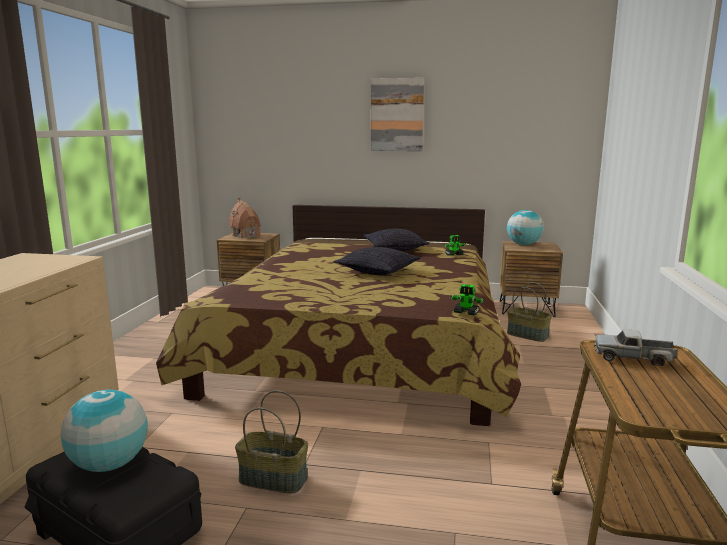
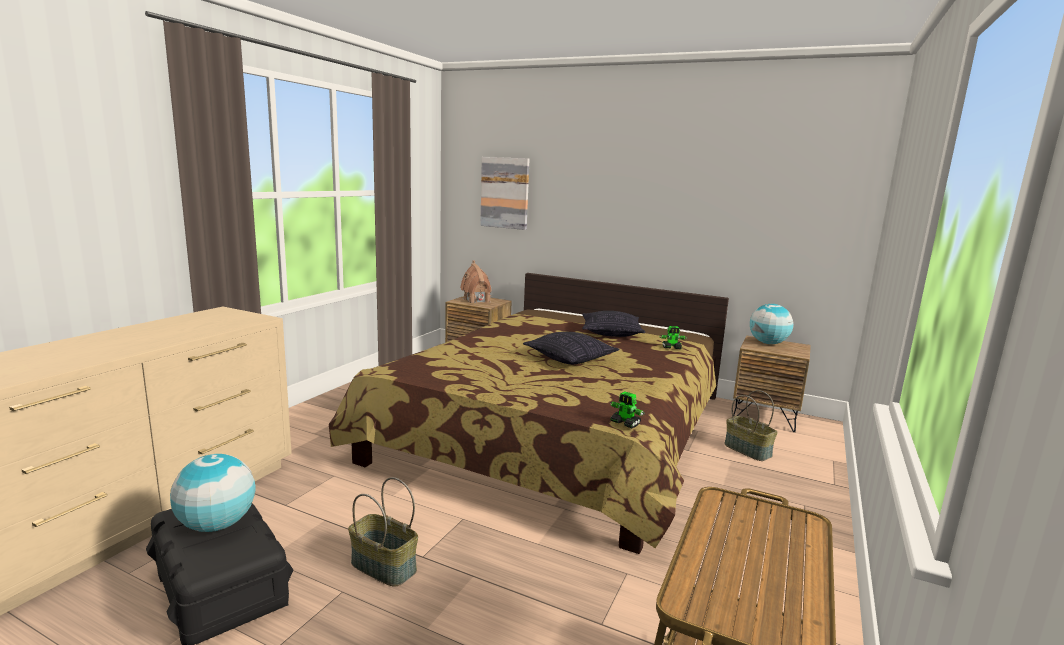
camera: 15 degrees right, 0 degrees up
(397, 115) = (639, 186): picture -> picture (505, 193)
(633, 358) = (746, 521): toy truck -> none

